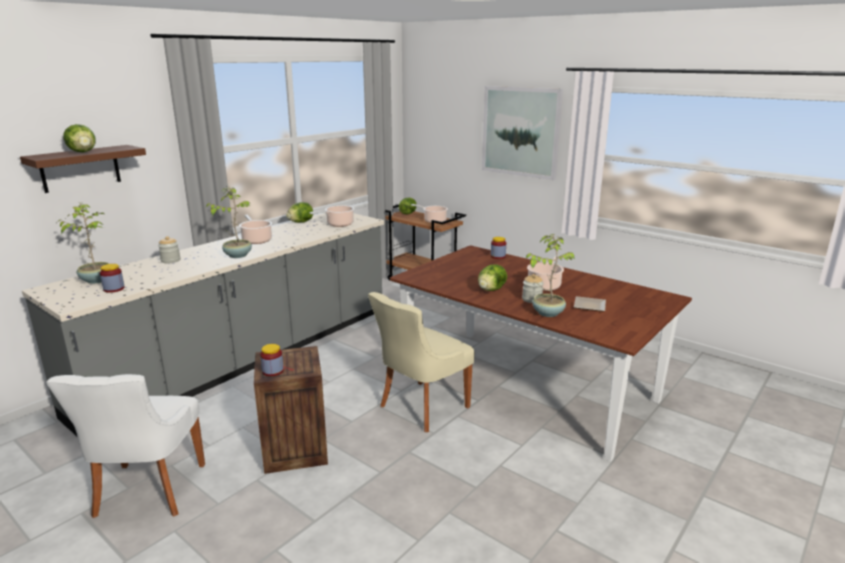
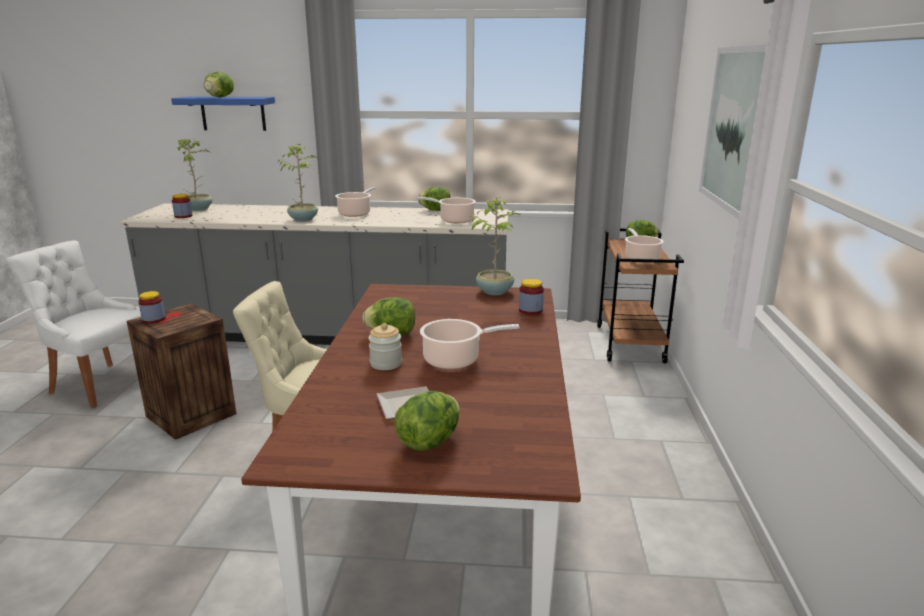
camera: 55 degrees right, 0 degrees up
(80, 168) = (233, 113): brown shelf -> blue shelf
(148, 492) = (101, 383): white chair -> white chair turned 60 degrees clockwise
(170, 260) = (265, 210): jar -> none
(547, 313) = (344, 383): potted plant -> potted plant (495, 291)
(630, 309) = (429, 441): none -> lettuce

